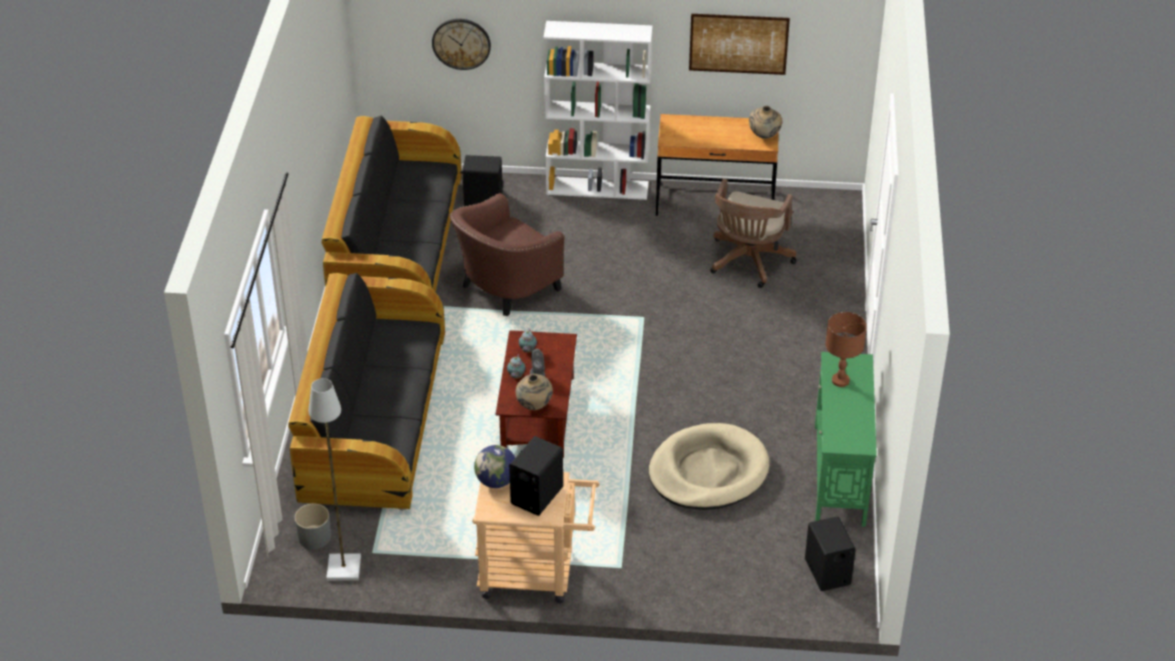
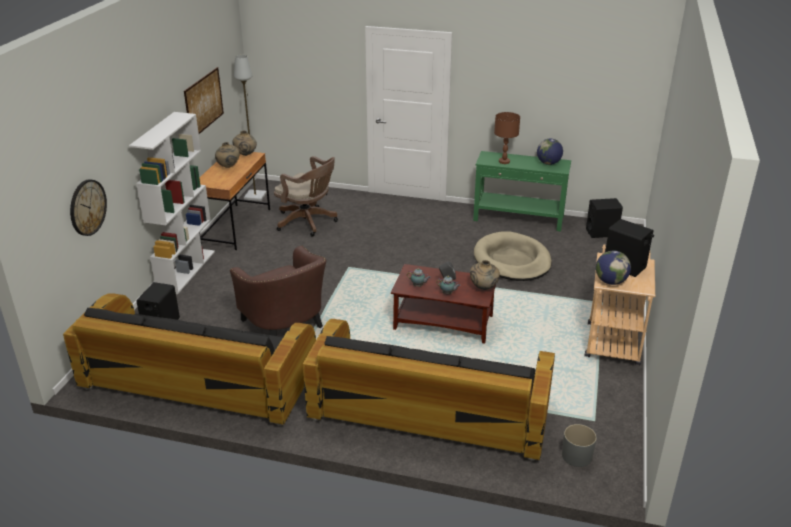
camera: 80 degrees left, 10 degrees down
(344, 568) = (614, 439): grey floor lamp -> grey floor lamp (255, 196)
(721, 130) = (228, 167): none -> beige vase
(852, 429) = (548, 163): none -> globe

